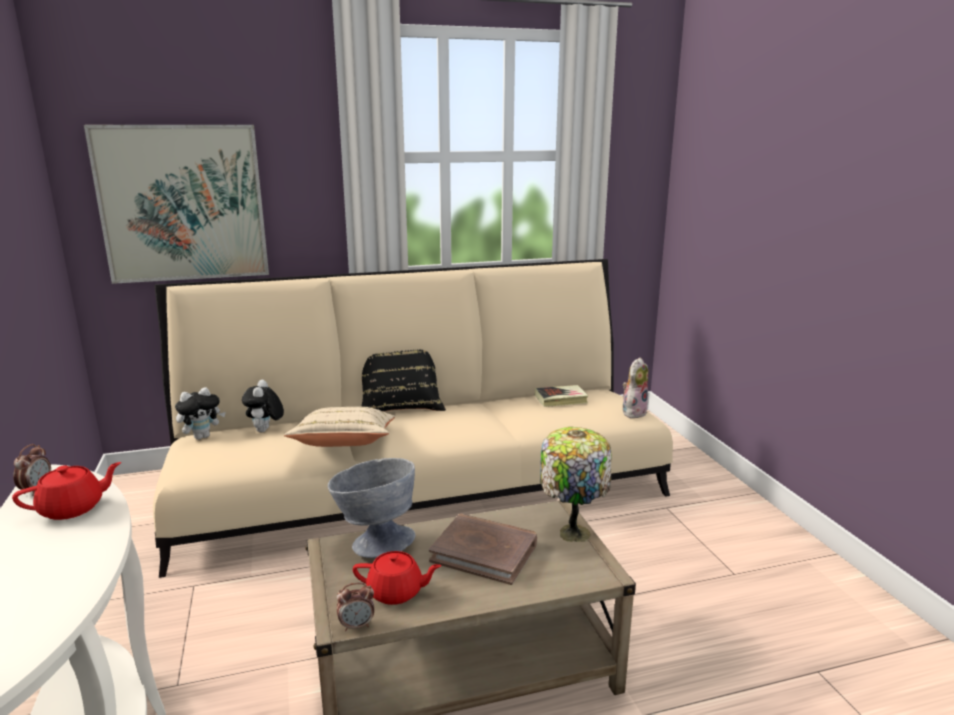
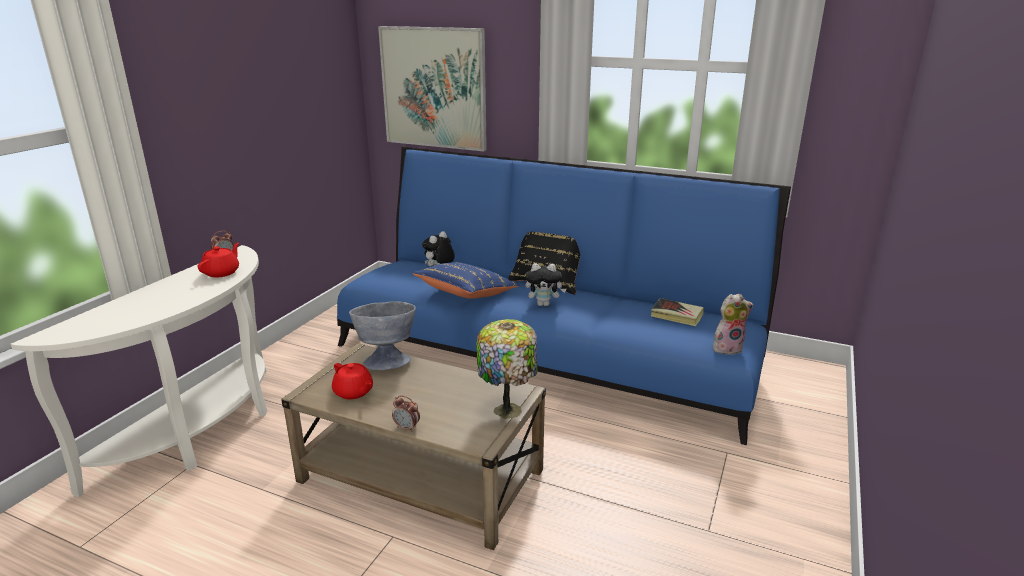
camera: 40 degrees right, 5 degrees up
(73, 508) = (222, 272): red teapot -> red teapot turned 75 degrees counterclockwise
(202, 436) = (402, 263): plush toy -> plush toy (544, 304)
(344, 444) = (466, 295): beige pillow -> blue pillow
(357, 625) = (310, 399): alarm clock -> alarm clock (407, 428)
(421, 488) = (545, 354): beige sofa -> blue sofa
(484, 552) = (434, 394): brown book -> none

